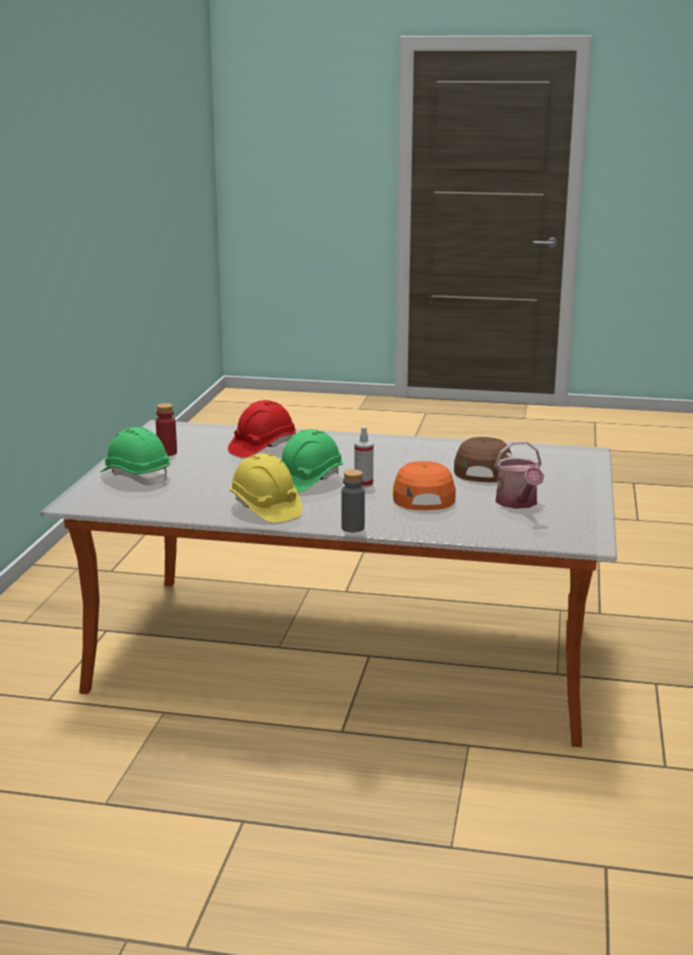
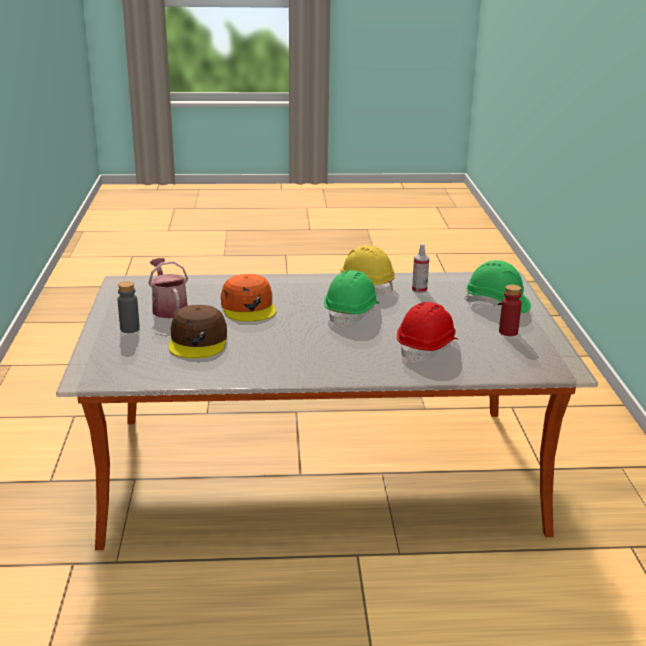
camera: 165 degrees right, 5 degrees up
(353, 528) = (291, 277): grey bottle -> grey bottle (130, 329)
(363, 484) = (303, 314): spray bottle -> spray bottle (419, 290)

